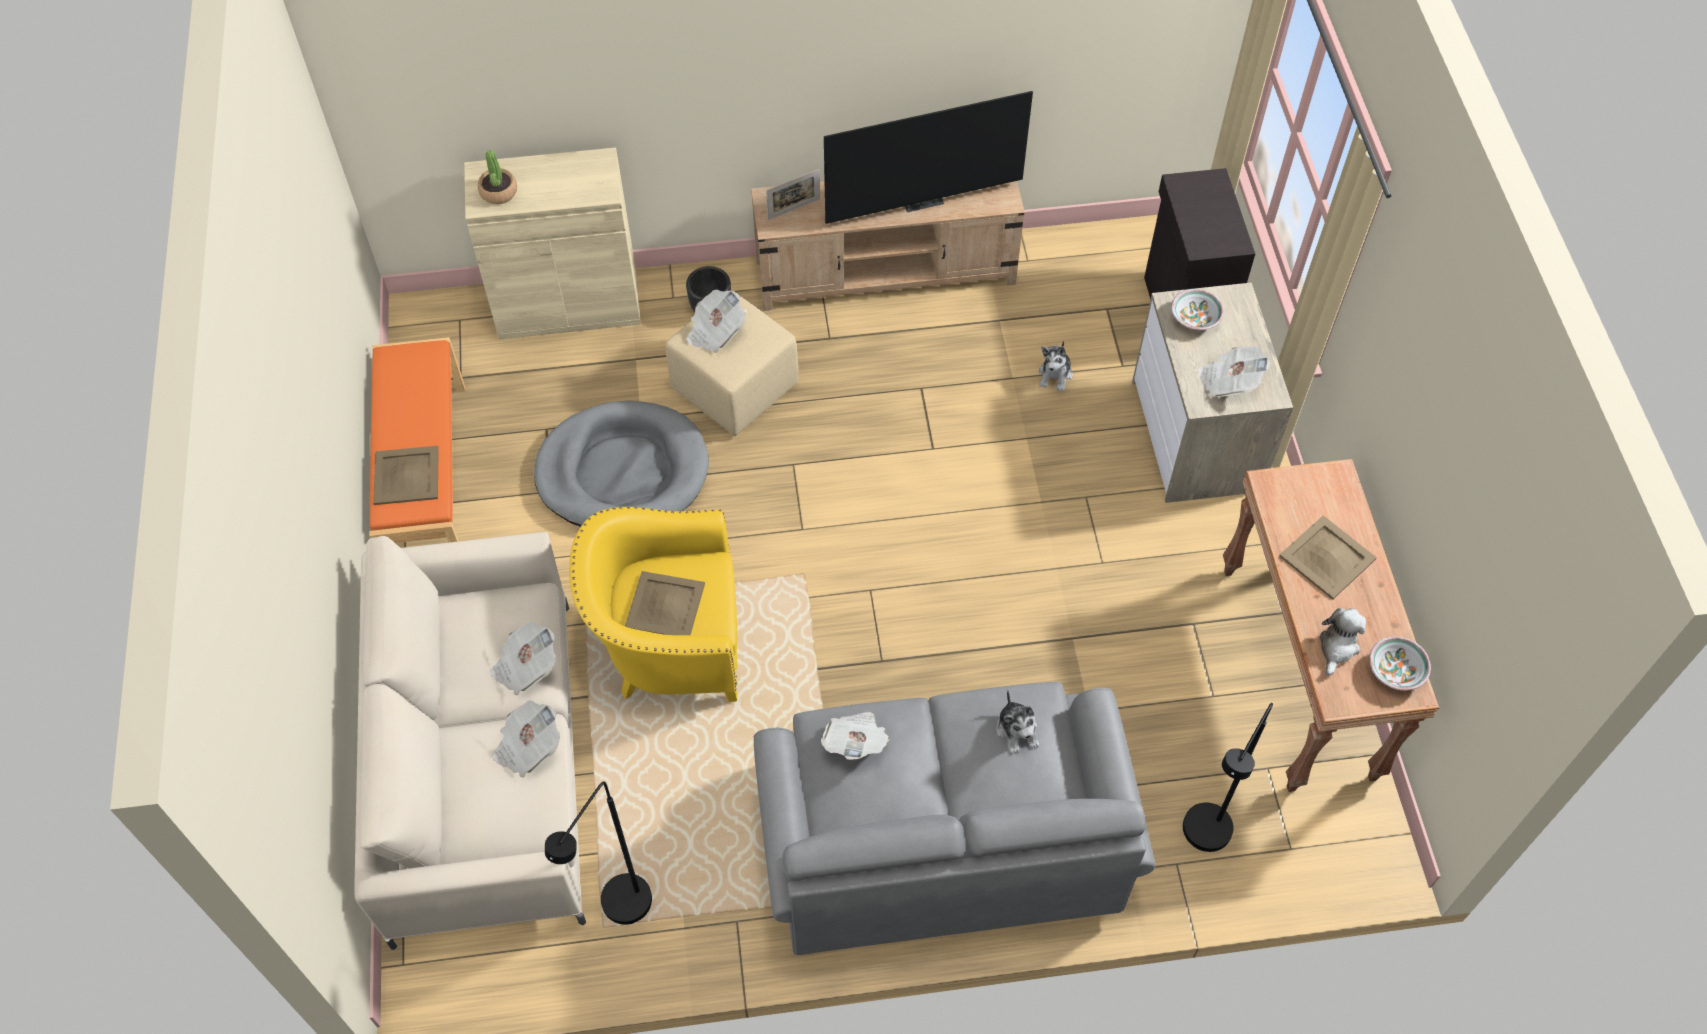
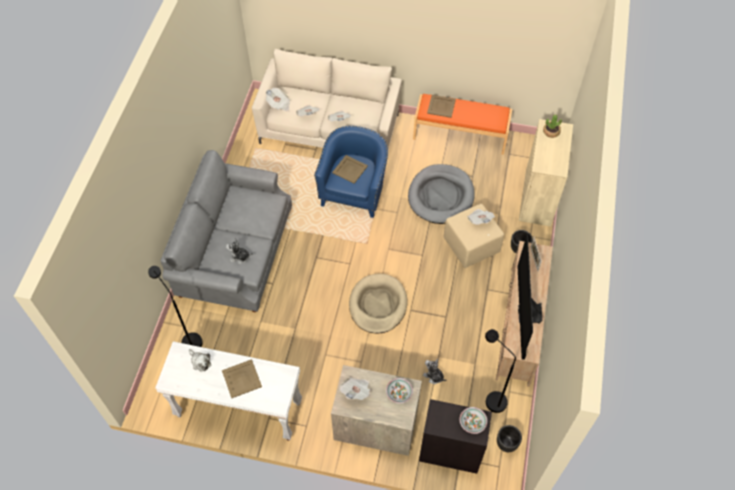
camera: 110 degrees right, 0 degrees up
(620, 914) = (257, 153): black floor lamp -> black floor lamp (491, 398)
(669, 645) = (354, 191): yellow armchair -> blue armchair
(856, 742) = (262, 206): newspaper -> newspaper (279, 104)
(947, 507) = (378, 305): none -> beige dog bed
(1125, 245) = (506, 443): none -> black planter
(1299, 672) = (238, 410): brown console table -> white console table
(1396, 670) = (178, 379): bowl -> bowl (472, 423)

